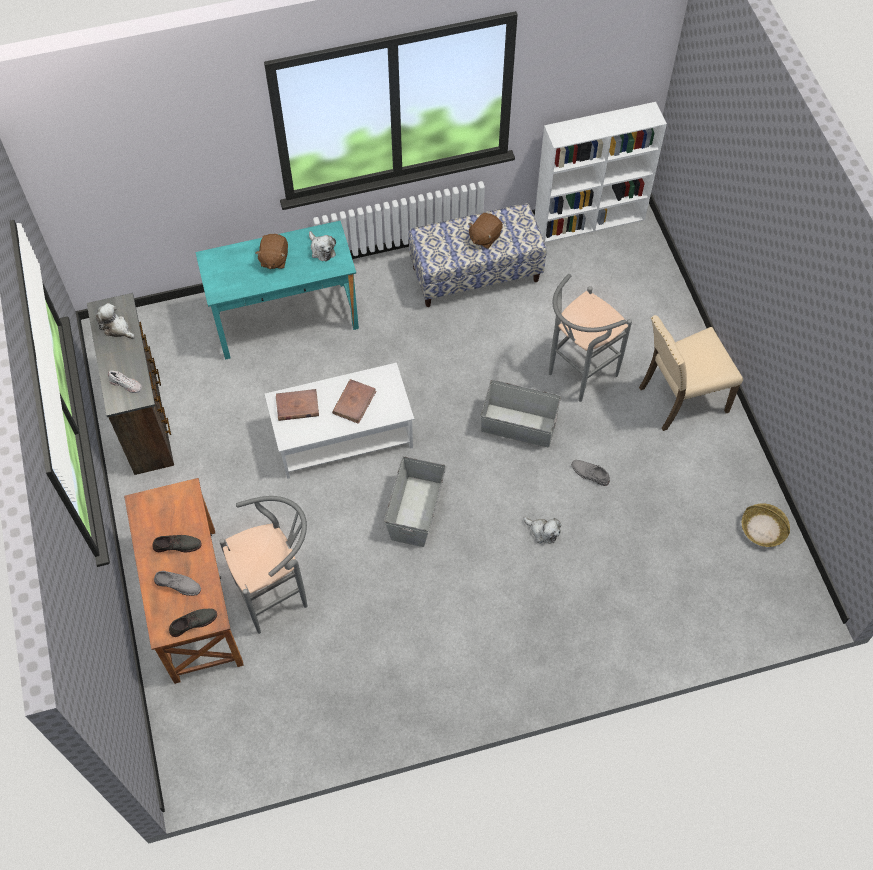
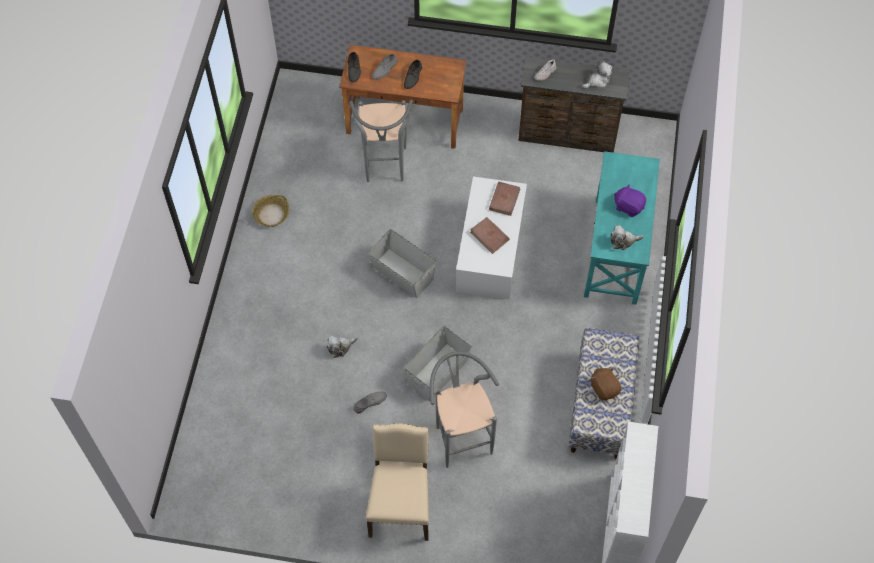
camera: 115 degrees right, 0 degrees up
(274, 259) = (628, 206): brown plush toy -> purple plush toy
(763, 529) = (256, 503): basket -> basket (271, 214)

